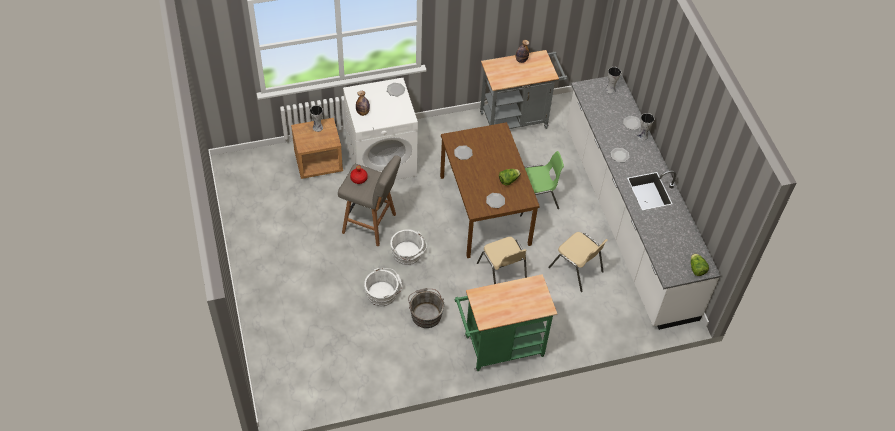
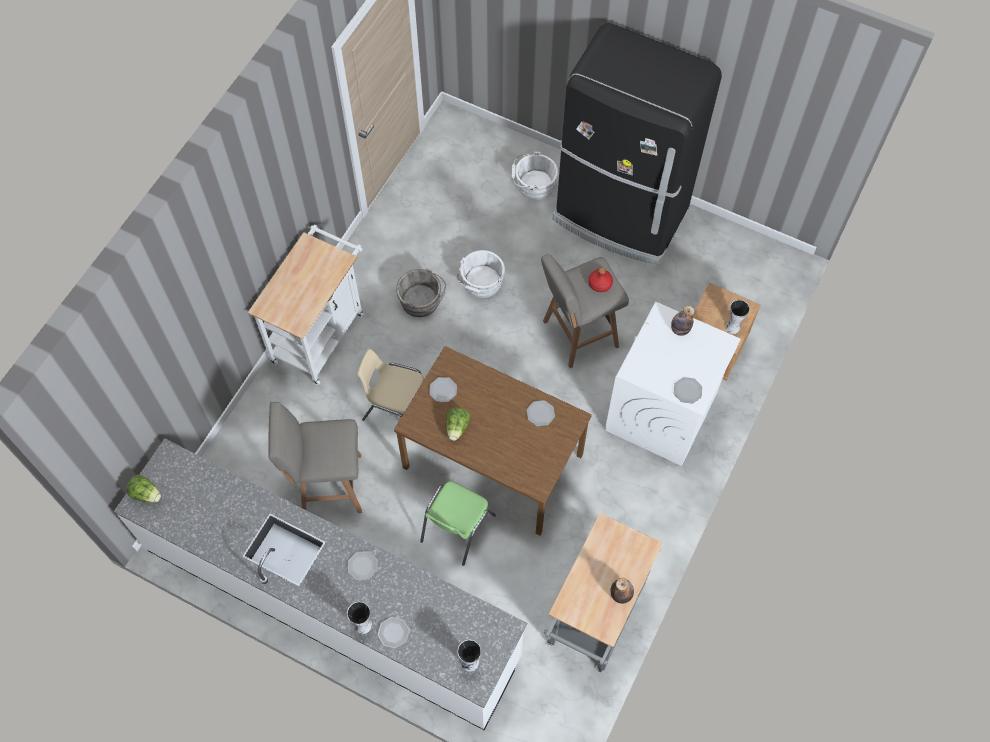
camera: 135 degrees right, 10 degrees up
(266, 258) = (620, 215): none -> black fridge
(408, 254) = (506, 340): white bucket -> white bucket (533, 184)
(499, 348) = (321, 333): green cart -> white cart
(576, 270) = (328, 485): beige chair -> grey stool

